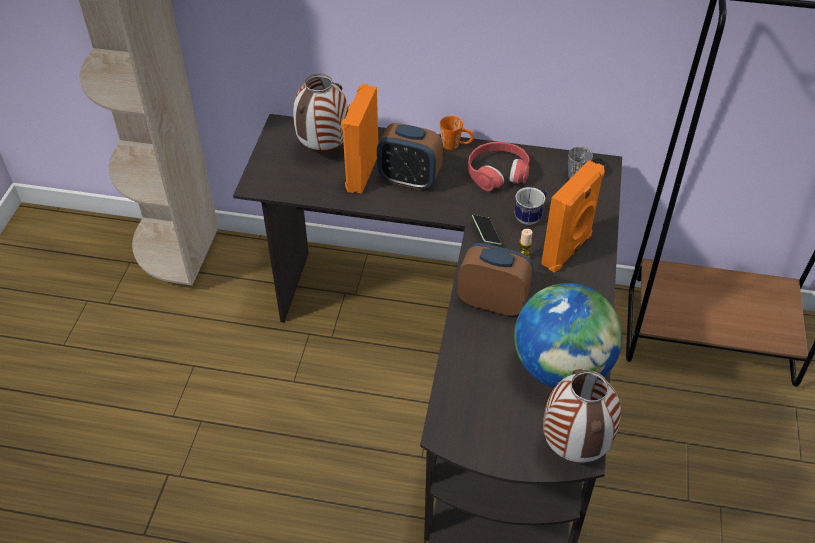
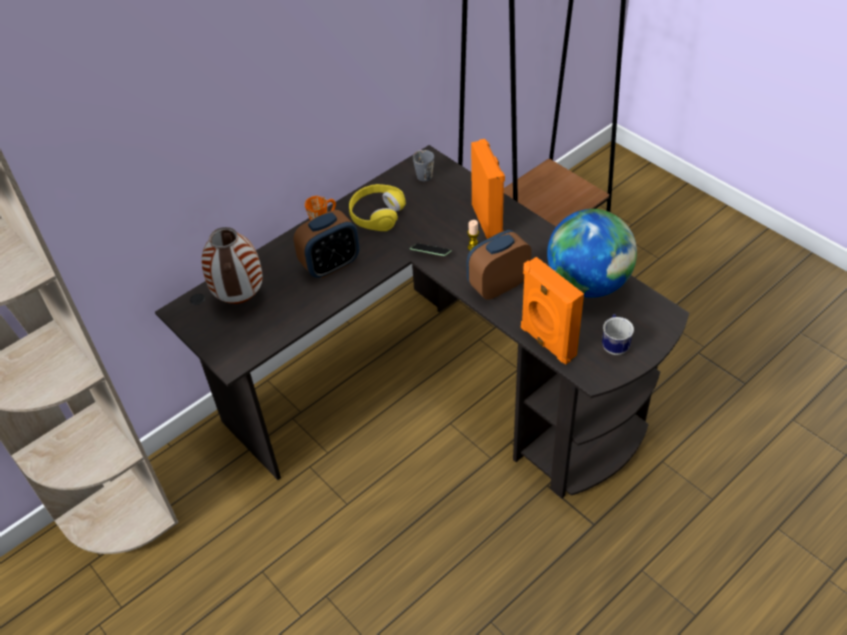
camera: 50 degrees left, 0 degrees up
(361, 172) = (291, 289): orange speaker -> orange speaker (546, 342)
(497, 172) = (376, 214): red headphones -> yellow headphones
(530, 216) = (438, 221): mug -> mug (614, 344)
(572, 448) = (657, 316): vase -> none

